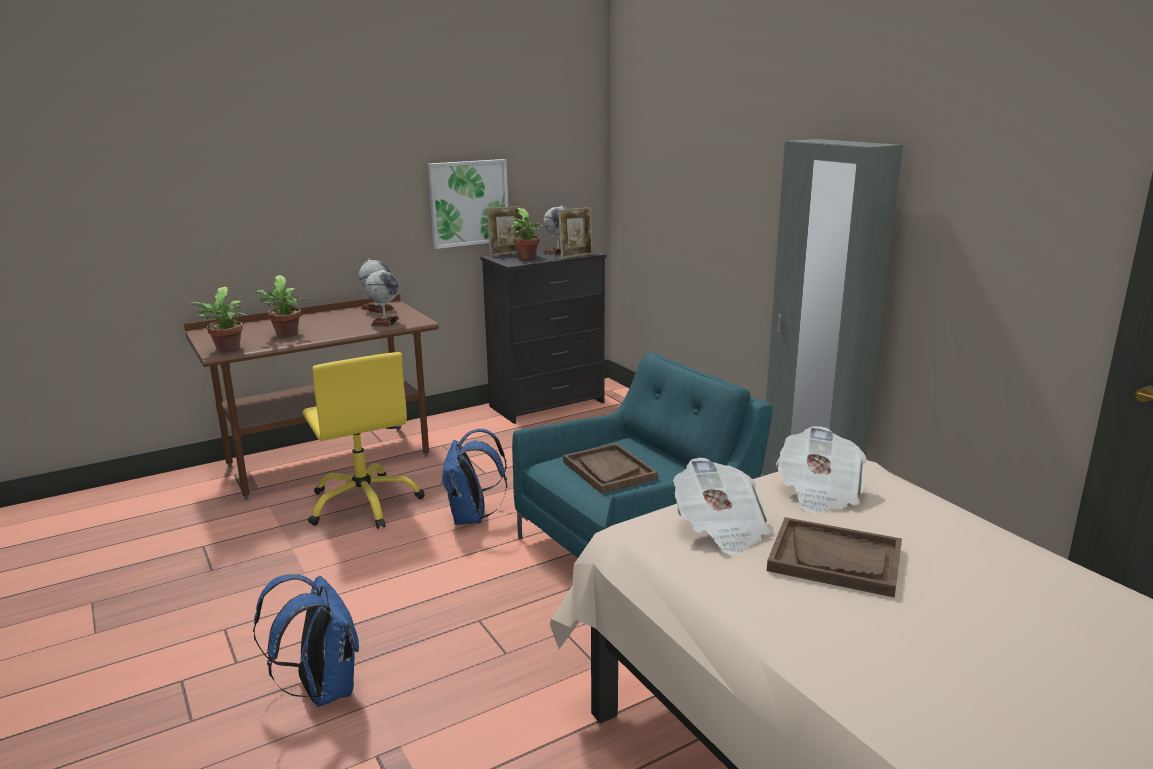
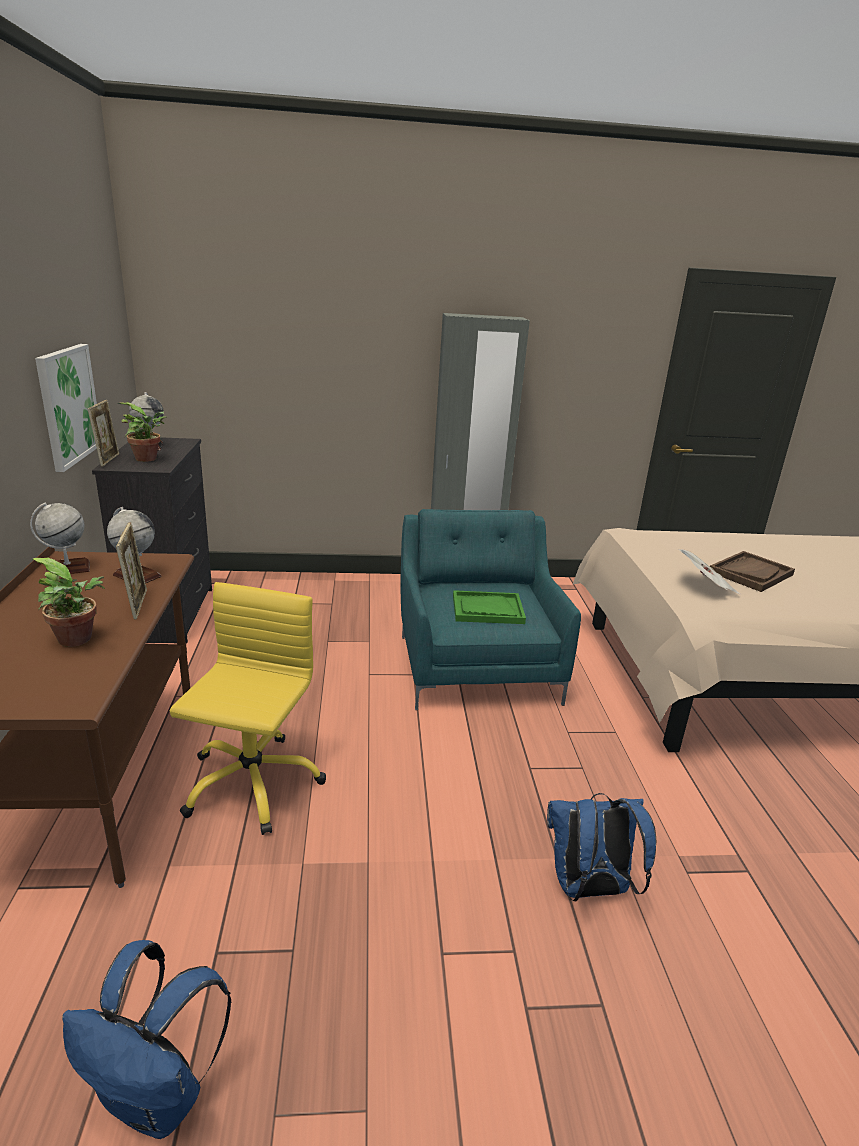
camera: 65 degrees left, 5 degrees up
(227, 350) = (77, 693): potted plant -> none
(364, 503) = (251, 783): yellow office chair -> yellow office chair turned 75 degrees counterclockwise
(472, 518) = (357, 723): blue backpack -> blue backpack (158, 1095)
(576, 256) = (184, 446): picture frame -> picture frame (137, 604)
(609, 470) = (487, 609): brown tray -> green tray
(818, 492) = (666, 550): newspaper -> none

